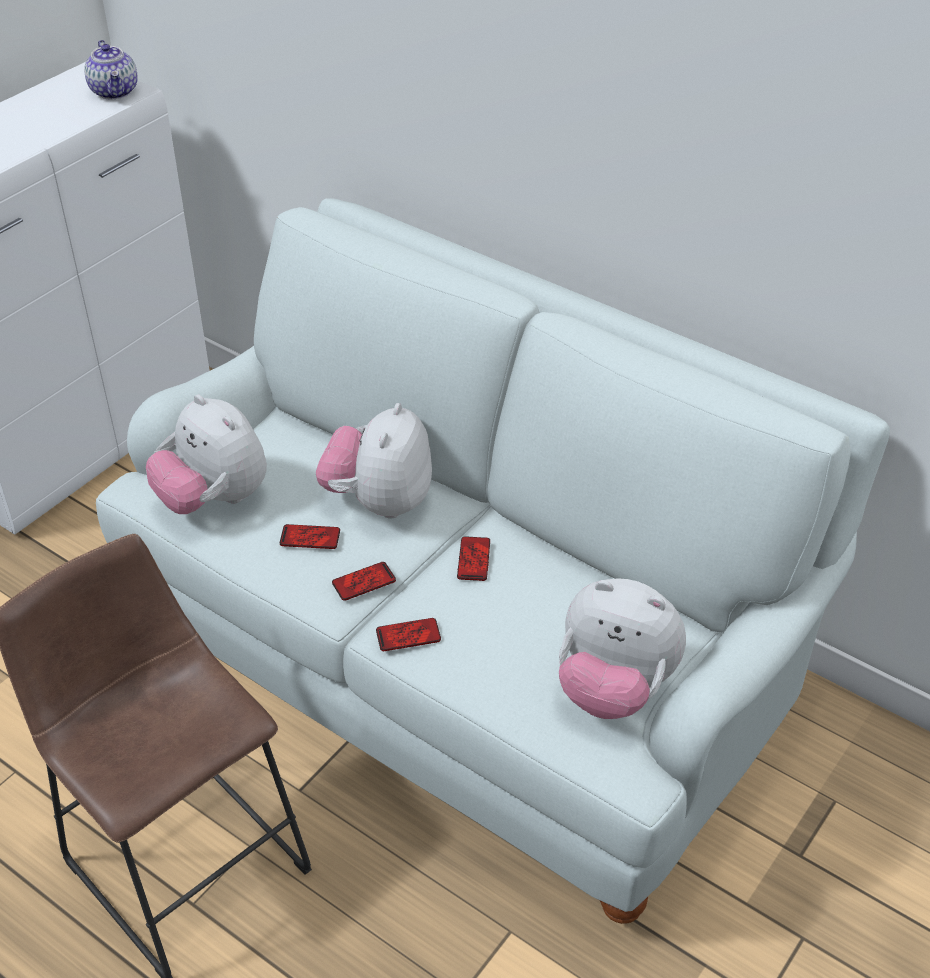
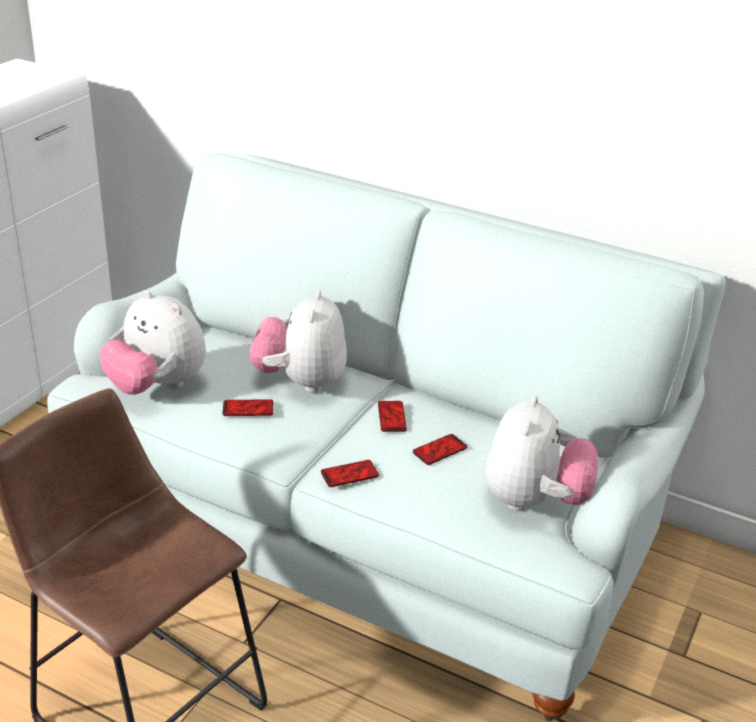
camera: 10 degrees left, 10 degrees down
(115, 92) = (46, 75): teapot -> none
(364, 582) = (301, 439): phone -> phone (439, 450)
(613, 688) = (534, 501): plush toy -> plush toy turned 90 degrees counterclockwise

